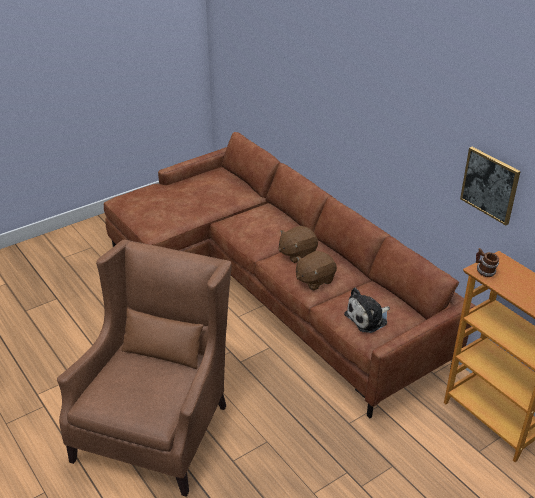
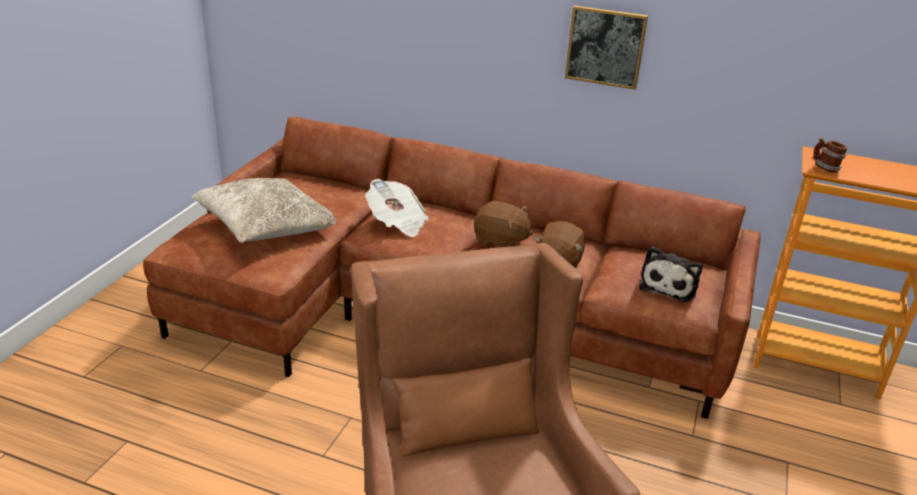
camera: 35 degrees left, 5 degrees down
(175, 201) = (266, 226): none -> beige pillow
(249, 221) = (397, 222): none -> newspaper
(297, 253) = (501, 242): brown plush toy -> brown plush toy turned 90 degrees counterclockwise
(490, 185) = (780, 64): picture -> picture (605, 47)

